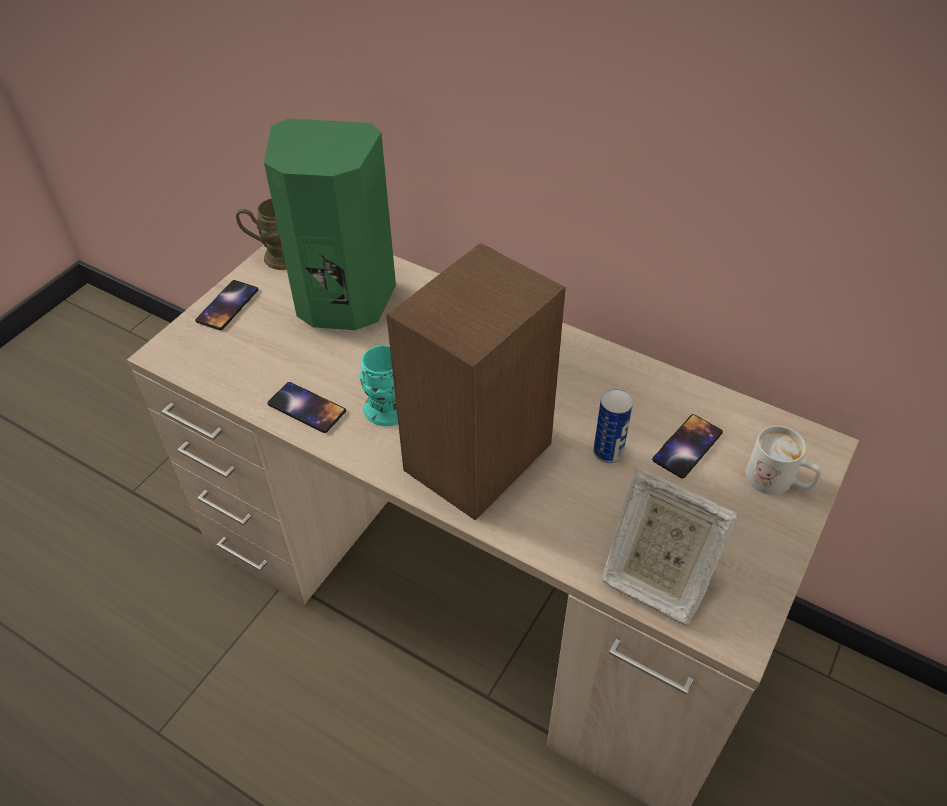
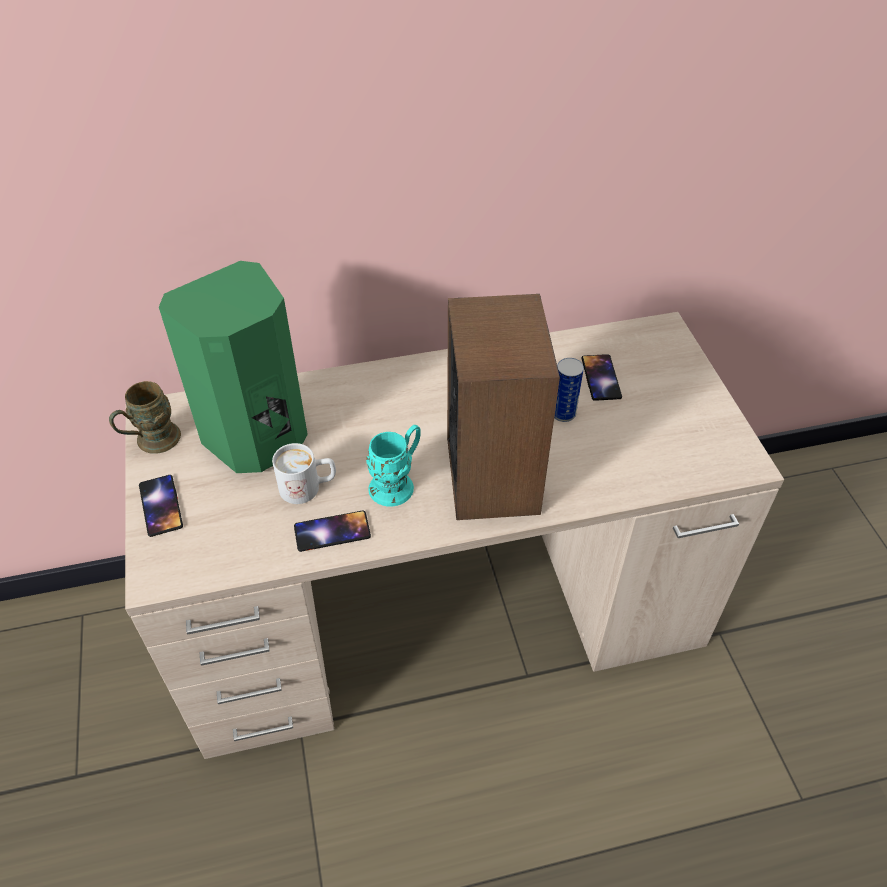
camera: 45 degrees left, 0 degrees up
(654, 578) = (675, 467): picture frame -> none
(778, 482) = (669, 364): white mug -> white mug (308, 487)

